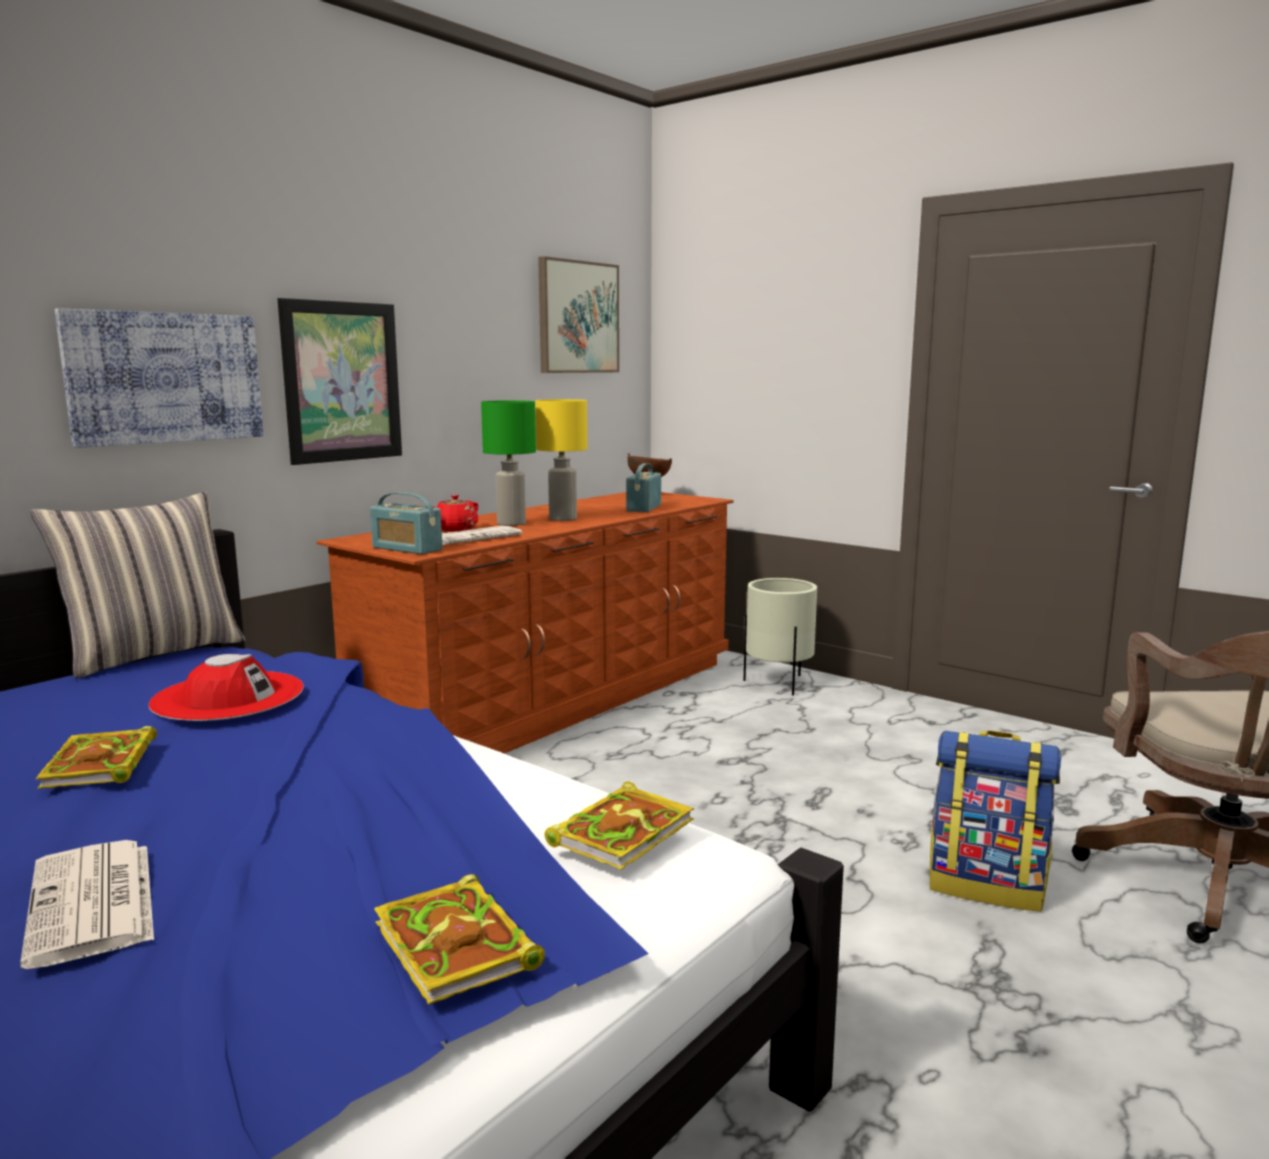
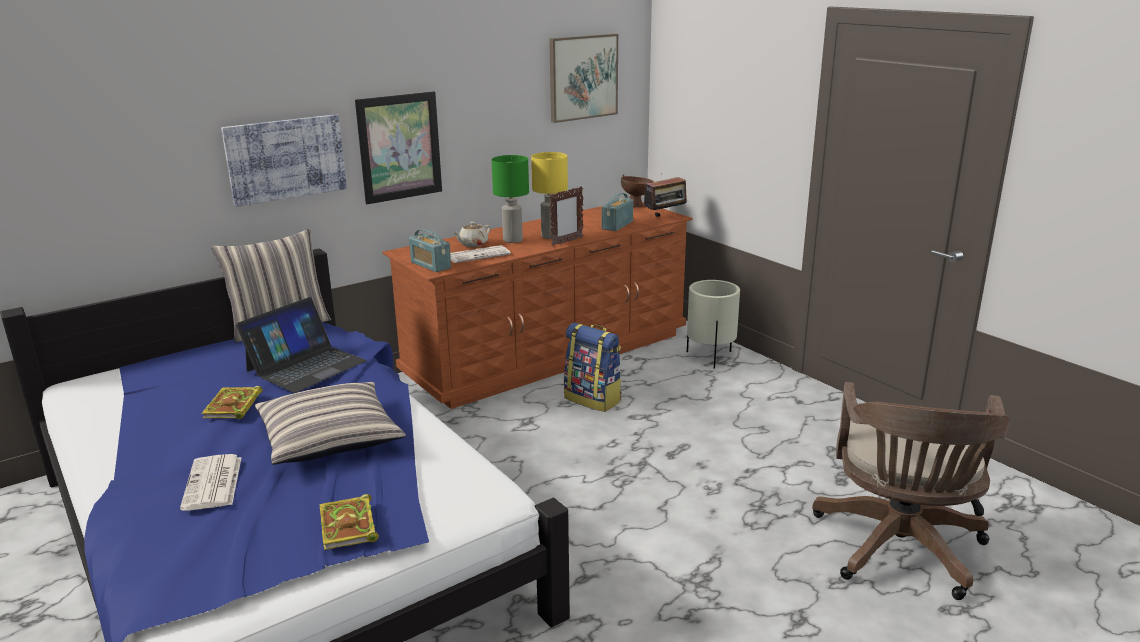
camera: 15 degrees right, 10 degrees up
(228, 696) = (306, 366): red hat -> laptop
(325, 795) = (330, 437): none -> pillow
(455, 529) = (473, 244): red teapot -> beige teapot
(591, 522) = (566, 242): none -> picture frame
(623, 831) = (458, 478): book -> none
(698, 499) = (665, 216): none -> radio
(987, 886) = (742, 524): backpack -> backpack (593, 399)

